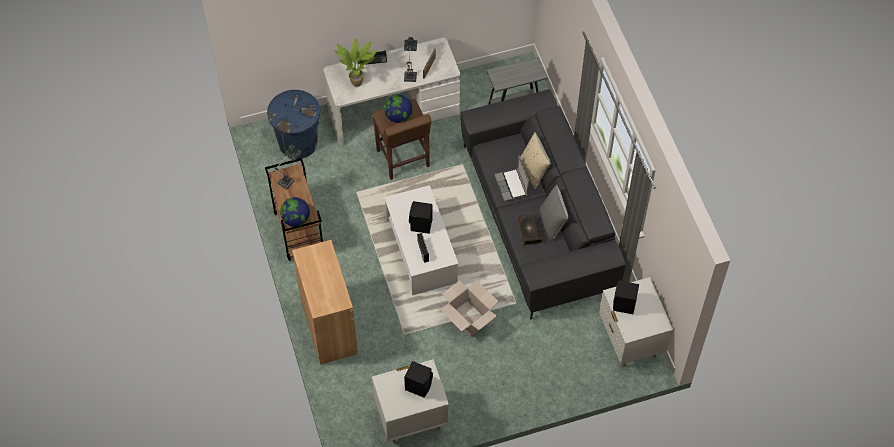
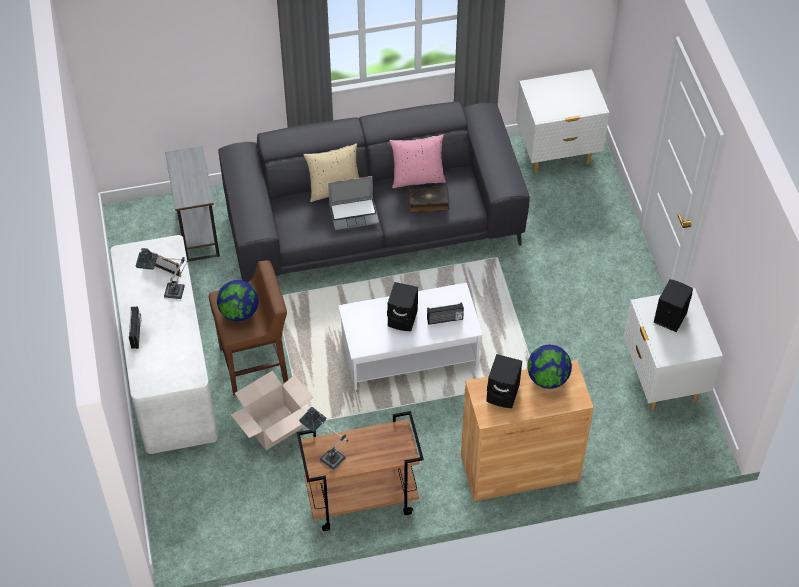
camera: 85 degrees left, 5 degrees down
(296, 219) = (399, 448): globe -> globe (547, 378)
(298, 143) = (202, 495): blue trash can -> none
(358, 82) = (170, 355): potted plant -> none
(469, 318) = (517, 308): cardboard box -> cardboard box (274, 426)
(552, 223) = (417, 178): grey pillow -> pink pillow
(624, 305) = (558, 108): black speaker -> black speaker (504, 394)

